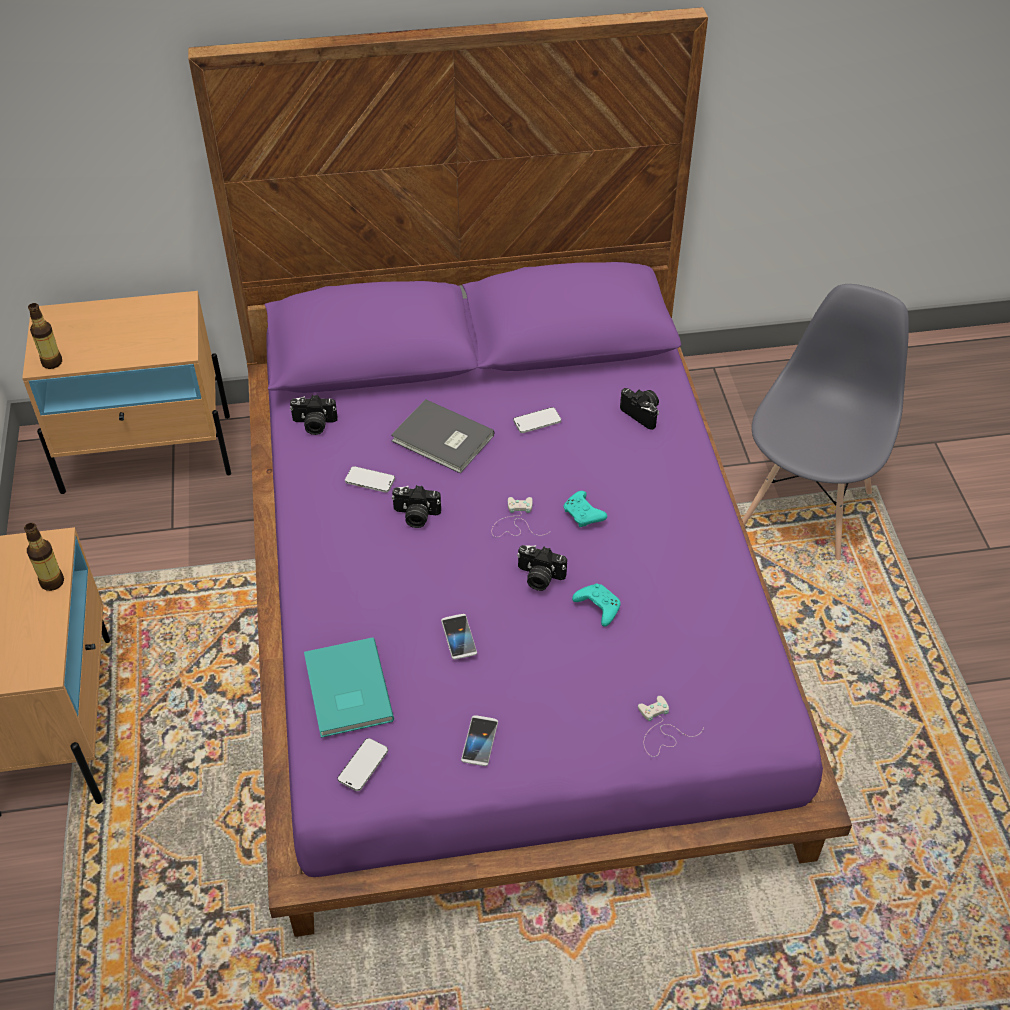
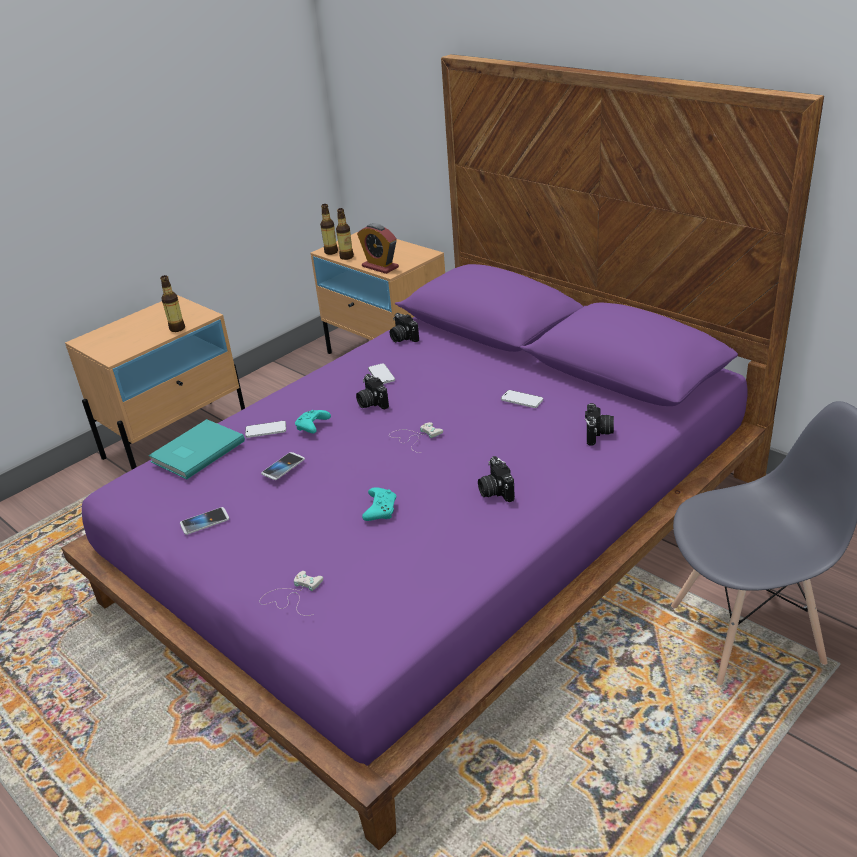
camera: 55 degrees right, 15 degrees down
(87, 359) = (346, 257): none -> bottle
(157, 350) = (380, 267): none -> alarm clock
(363, 765) = (143, 488): phone -> phone (266, 430)
(442, 440) = (451, 379): grey book -> none
(539, 577) = (376, 471): camera -> camera (495, 491)
(584, 515) = (459, 459): turquoise game controller -> turquoise game controller (312, 427)

